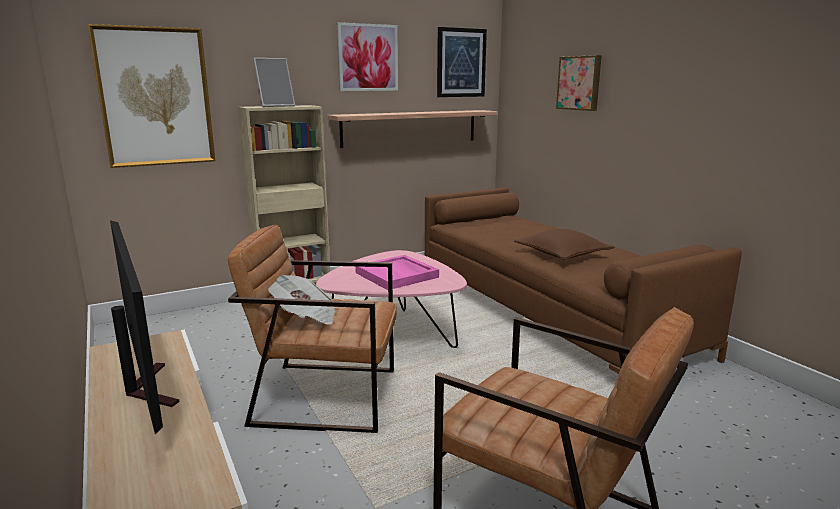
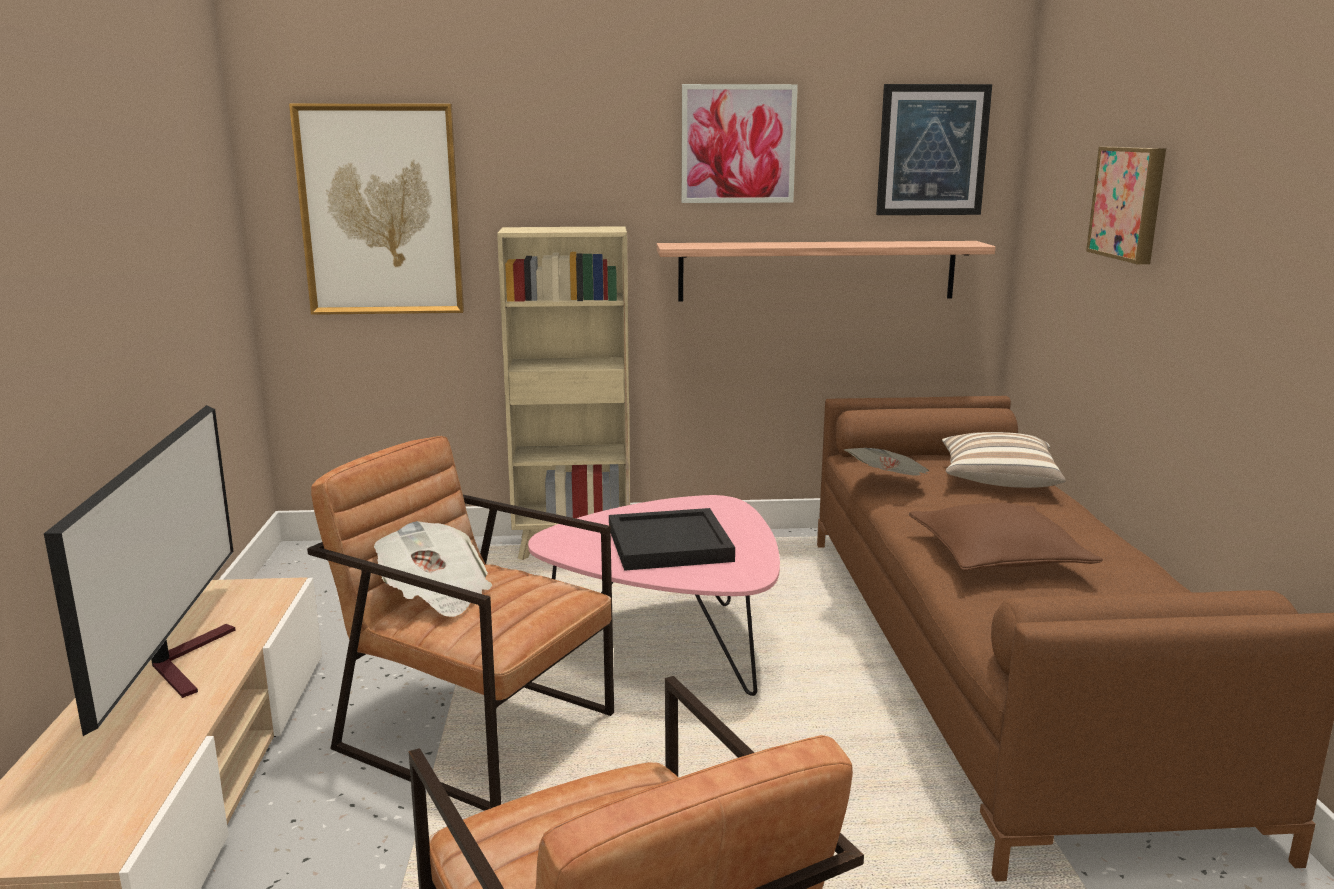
camera: 25 degrees right, 0 degrees up
(275, 106) = (556, 229): picture frame -> none
(397, 275) = (670, 544): pink tray -> black tray
(480, 233) = (888, 484): none -> newspaper
(524, 225) = (997, 480): none -> pillow

